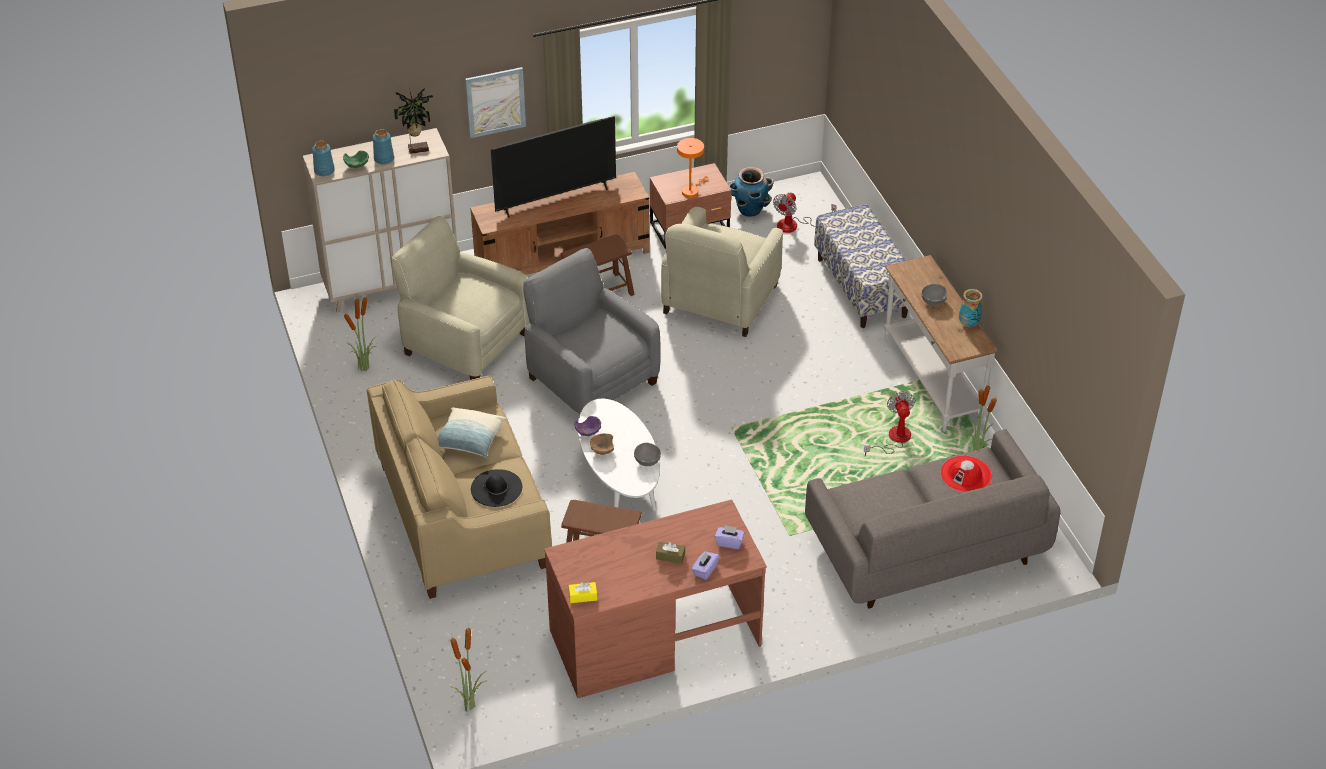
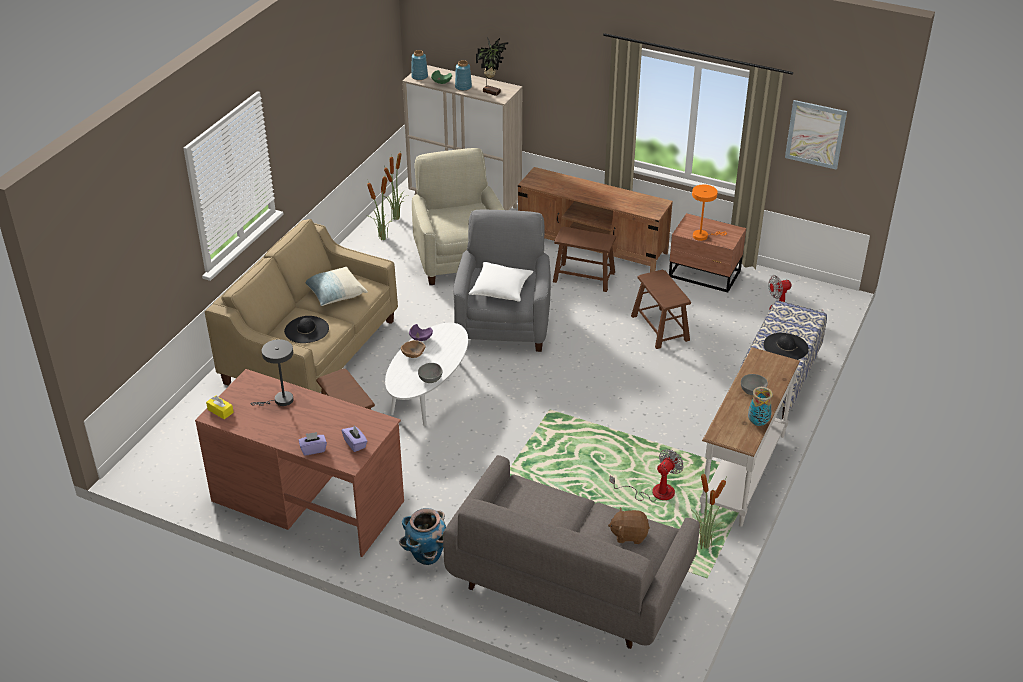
camera: 45 degrees right, 5 degrees down
(470, 705) = (151, 459): potted plant -> potted plant (396, 218)
(495, 102) = (574, 86): picture -> picture (815, 134)
(555, 199) = (594, 189): television -> none
(604, 343) = (501, 289): none -> white pillow
(617, 553) = (280, 400): none -> grey table lamp
(670, 556) = (307, 426): brown tissue box -> none
(719, 300) = (660, 328): beige armchair -> brown stool
(750, 210) = (765, 286): planter -> planter (427, 556)
(875, 252) = (785, 347): none -> black hat
(966, 474) = (629, 534): red hat -> brown plush toy

